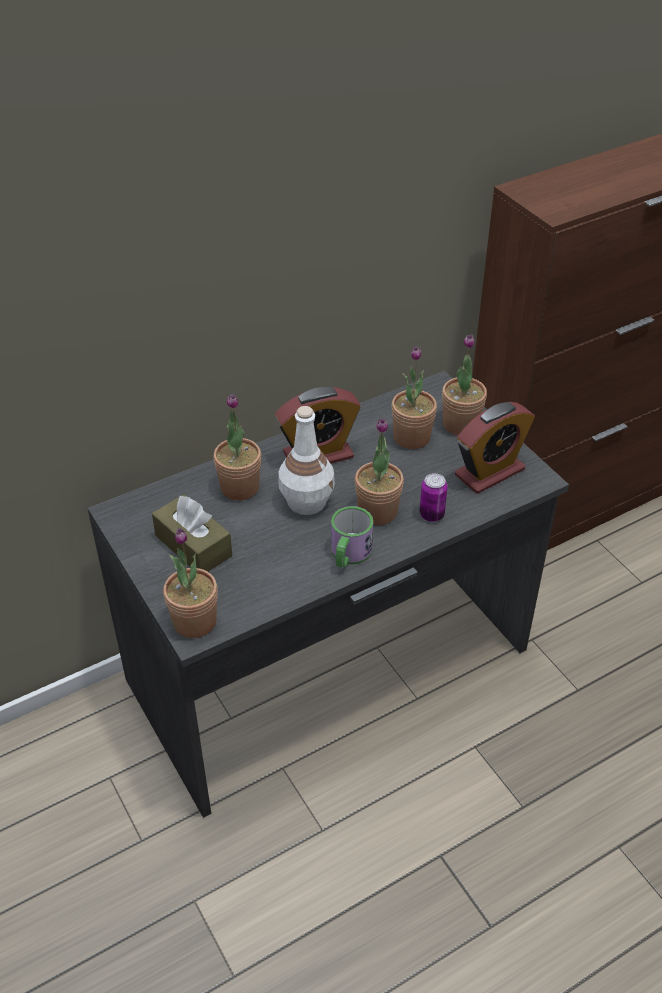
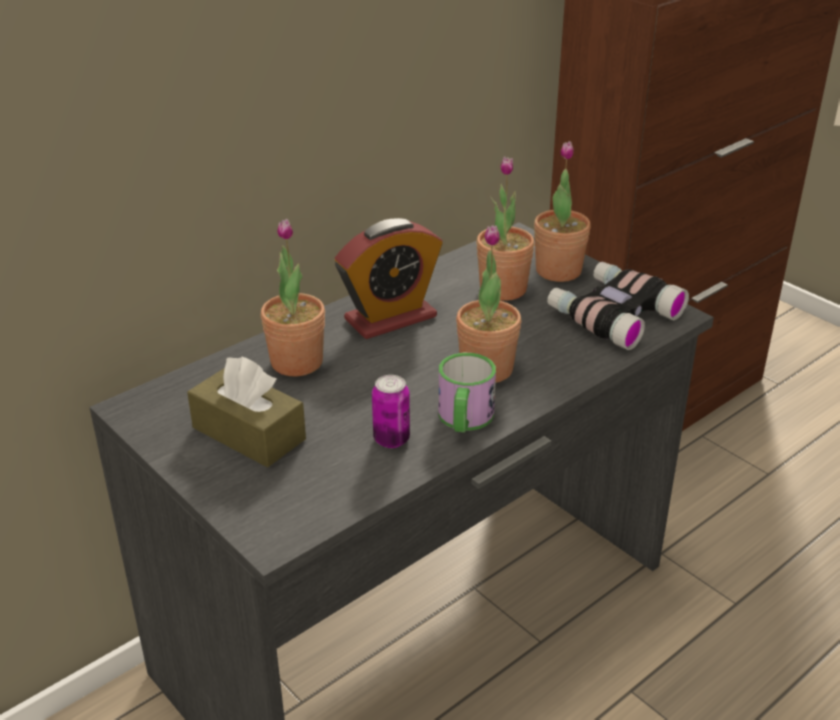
camera: 10 degrees left, 10 degrees down
(194, 621) = (271, 523): potted plant -> none
(307, 501) = (390, 367): white bottle -> none
(431, 515) = (557, 365): can -> can (391, 439)
(489, 472) = (612, 314): alarm clock -> binoculars

